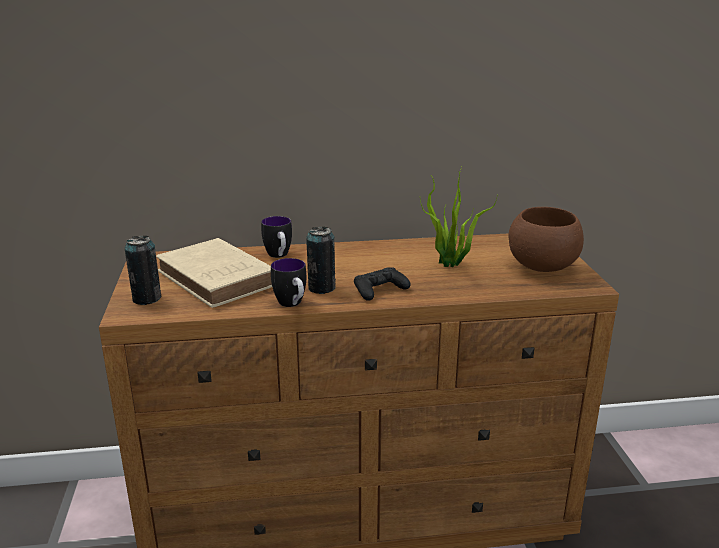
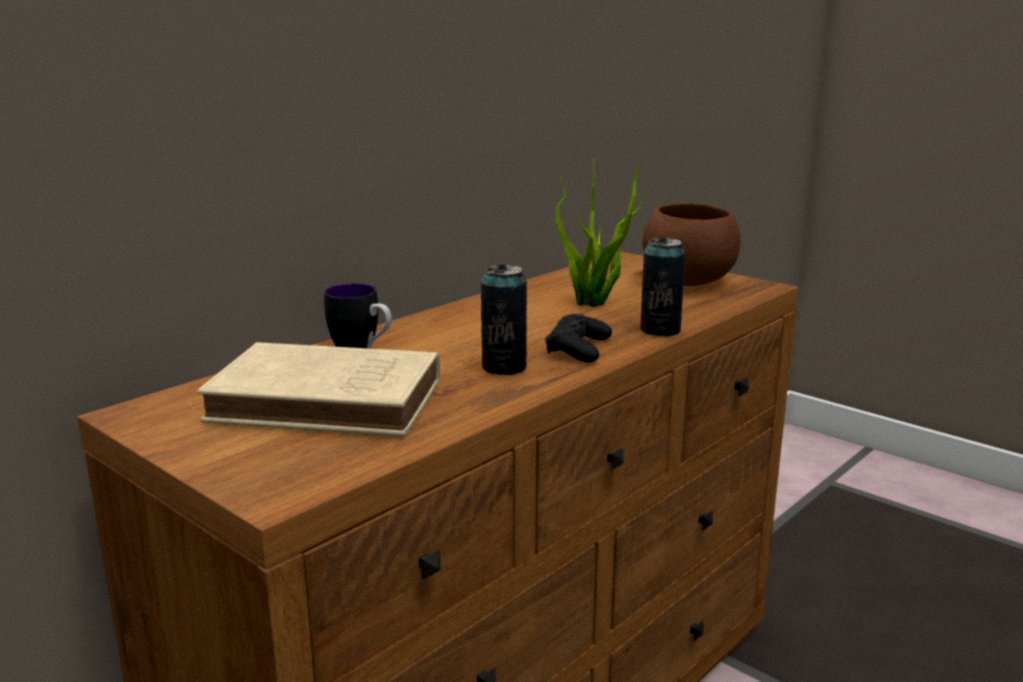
camera: 40 degrees left, 5 degrees down
(147, 298) = (265, 462): can -> can (660, 330)
(292, 305) = (510, 396): mug -> none

